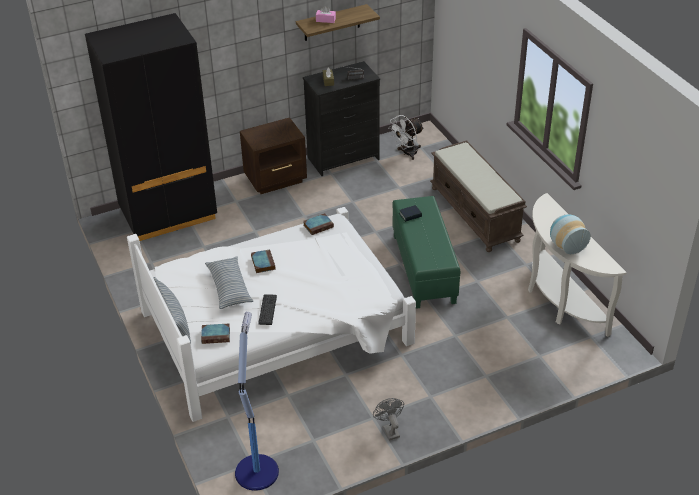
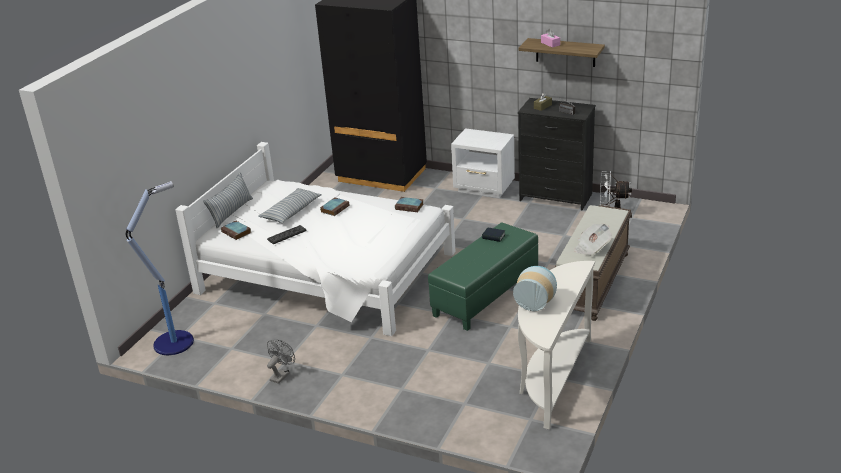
camera: 50 degrees right, 10 degrees down
(276, 179) = (484, 188): brown nightstand -> white nightstand
(492, 185) = (592, 248): none -> newspaper

